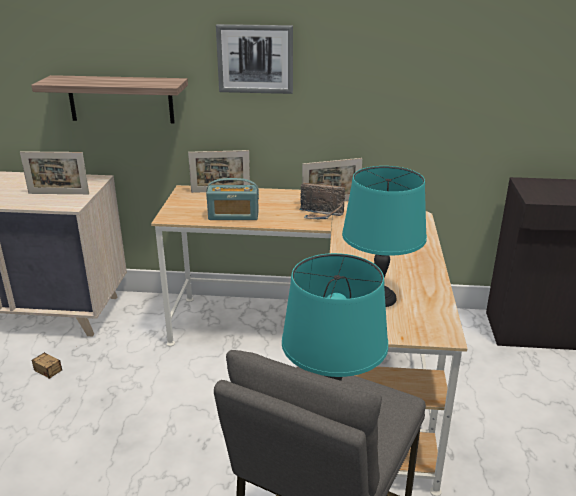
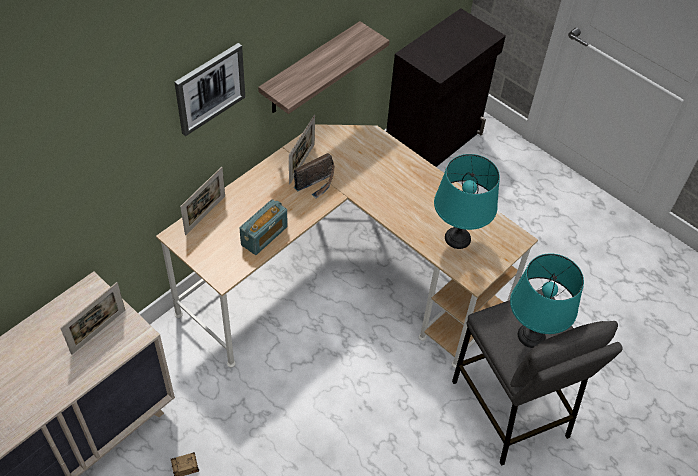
camera: 55 degrees left, 25 degrees up
(120, 99) = (90, 202): shelf -> shelf (310, 69)

